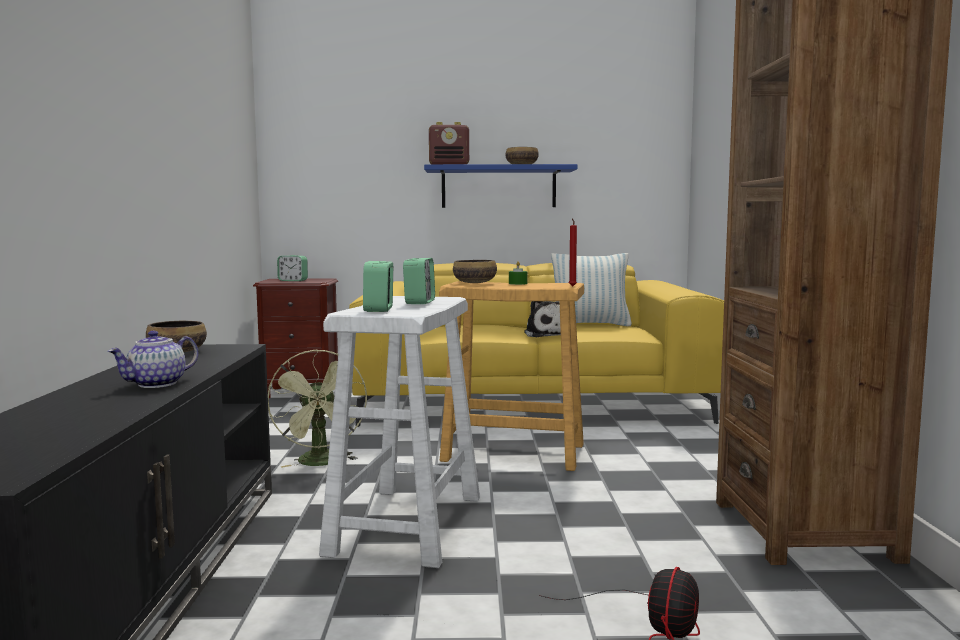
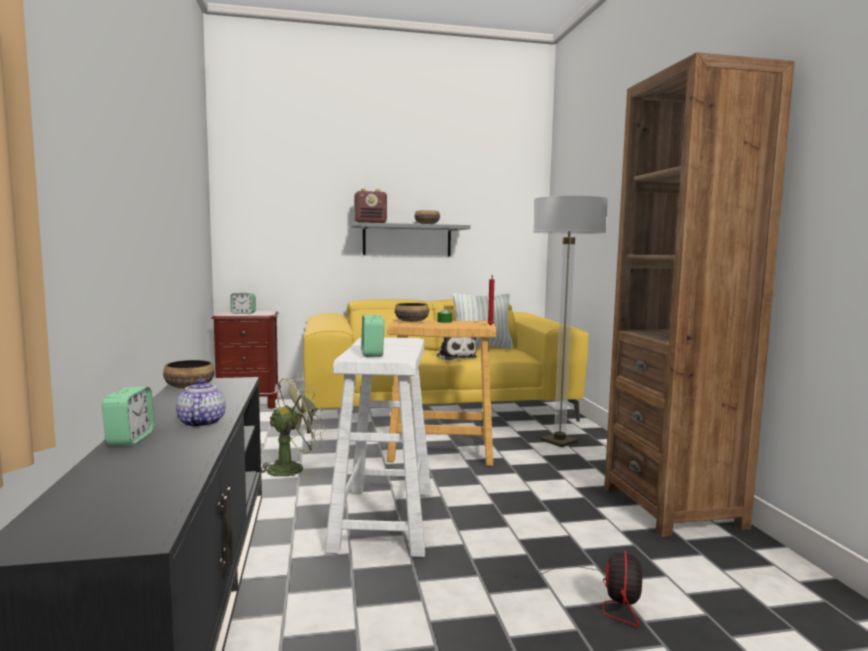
camera: 10 degrees left, 0 degrees up
(157, 384) = (200, 423): teapot -> teapot turned 135 degrees clockwise
(322, 463) = (292, 468): green fan -> green fan turned 105 degrees counterclockwise
(419, 302) = (394, 344): alarm clock -> alarm clock (130, 438)
(498, 187) = (407, 240): blue shelf -> grey shelf
(678, 446) = (559, 442): none -> floor lamp

